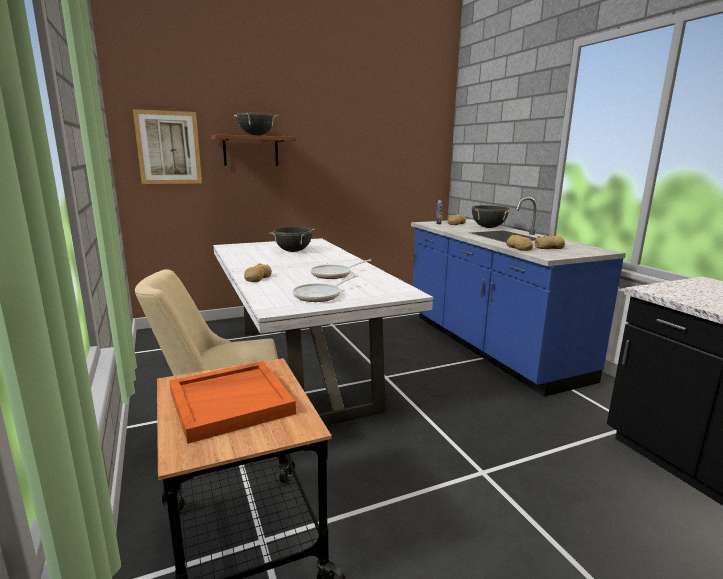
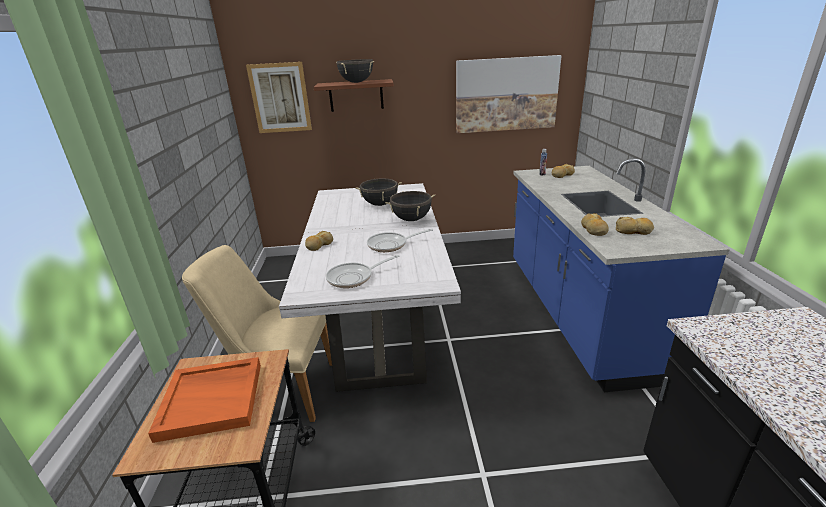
camera: 20 degrees right, 10 degrees up
(389, 160) = (506, 94): none -> picture
(488, 227) = (594, 184): black cooking pot -> black cooking pot (411, 219)

